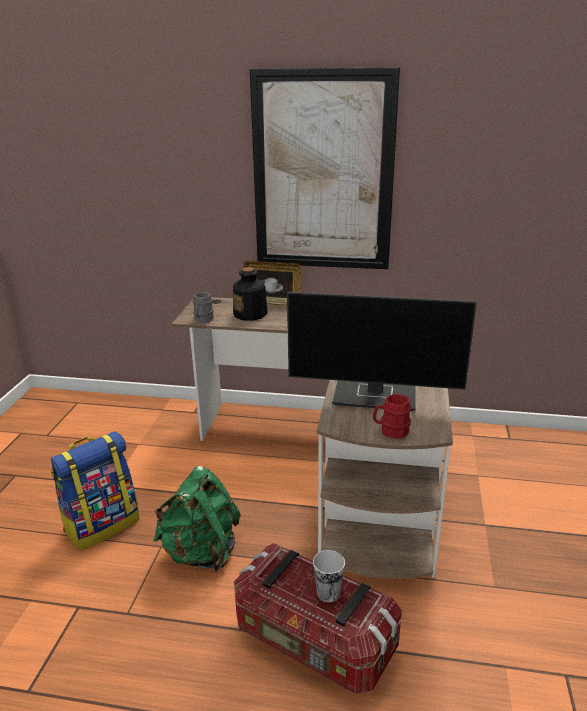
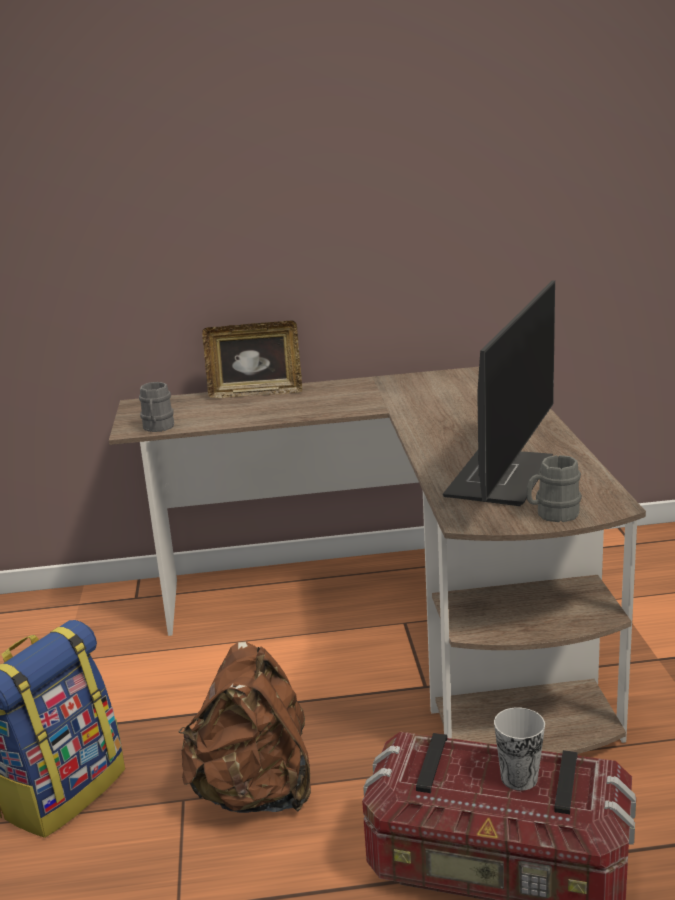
camera: 15 degrees left, 5 degrees down
(201, 552) = (255, 792): green backpack -> brown backpack
(250, 314) = (230, 409): bottle -> none
(322, 173) = (314, 177): picture -> none
(376, 396) = (500, 477): monitor -> monitor turned 60 degrees counterclockwise
(390, 431) = (552, 514): red mug -> grey mug

